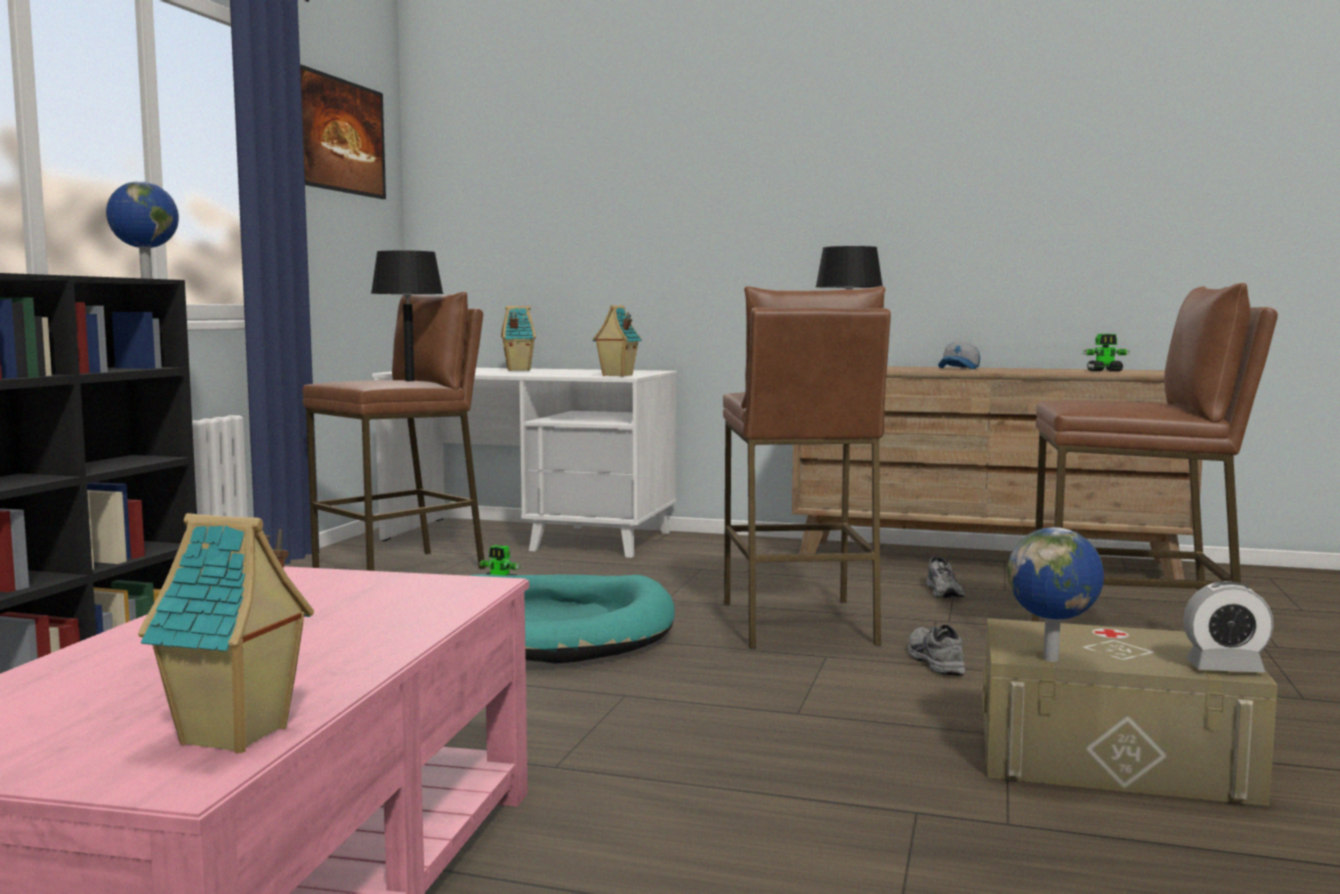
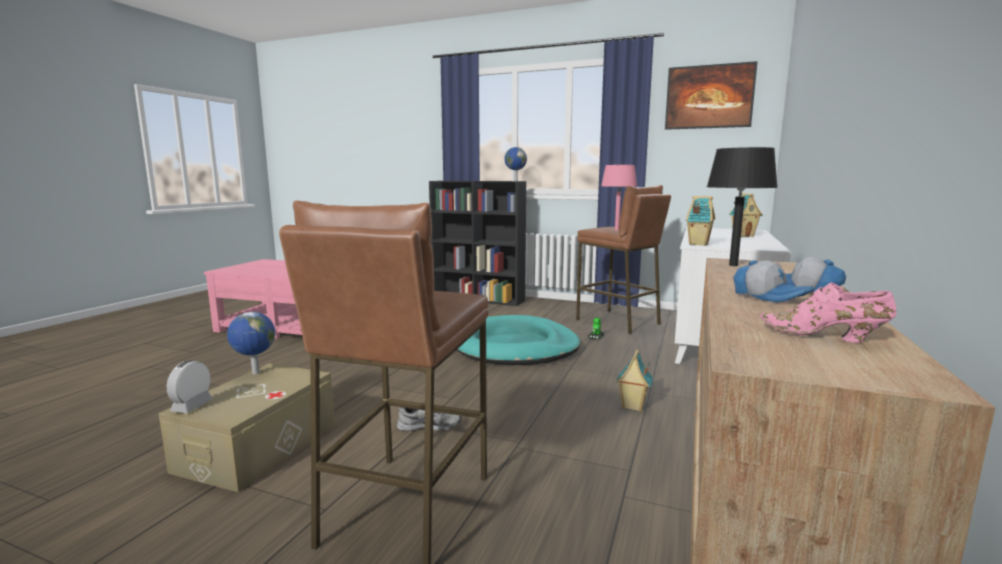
camera: 95 degrees right, 5 degrees up
(236, 736) = (236, 270): toy house -> toy house (632, 406)
(410, 381) = (617, 230): black table lamp -> pink table lamp
(798, 623) = (516, 397): brown stool -> none
(945, 593) = (603, 461): grey shoe -> none
(997, 370) = (770, 297): none -> cap
(1105, 371) = (825, 337): toy robot -> pink shoe

